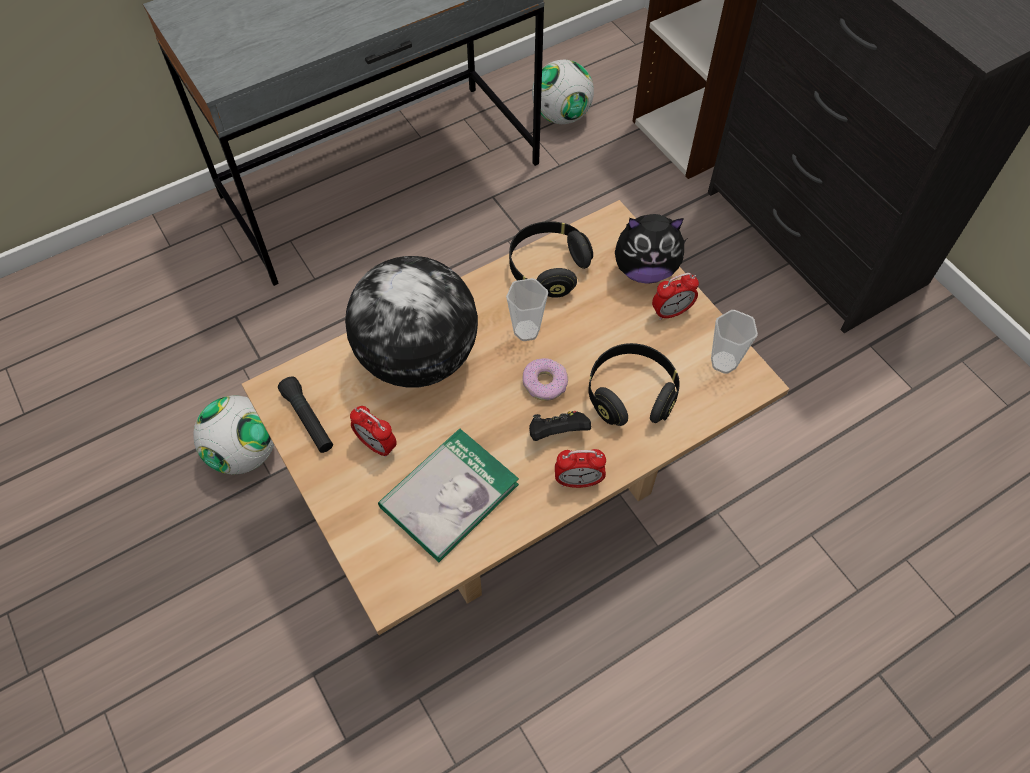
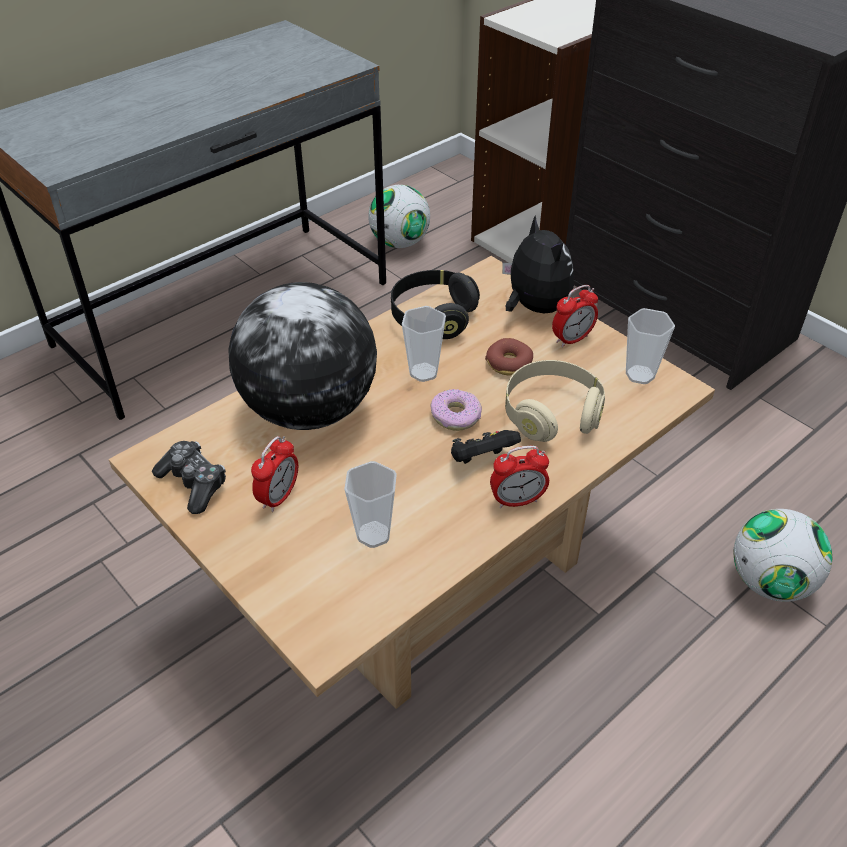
camera: 10 degrees left, 15 degrees down
(244, 452) = (104, 587): football -> football (770, 582)
(308, 420) = (193, 483): black flashlight -> game controller
(376, 445) = (278, 497): alarm clock -> alarm clock turned 90 degrees counterclockwise
(449, 495) = (373, 534): book -> cup
(606, 331) = (509, 363): none -> donut
(630, 394) = (551, 414): black headphones -> beige headphones
(645, 269) = (534, 307): plush toy -> plush toy turned 105 degrees counterclockwise

